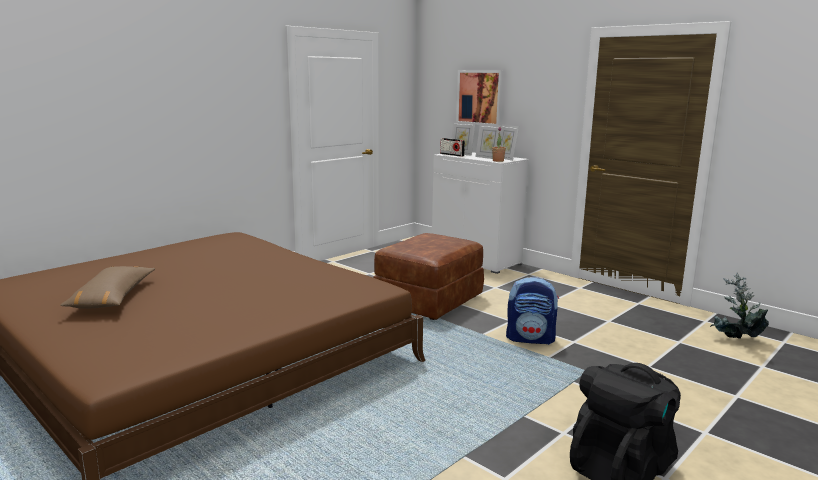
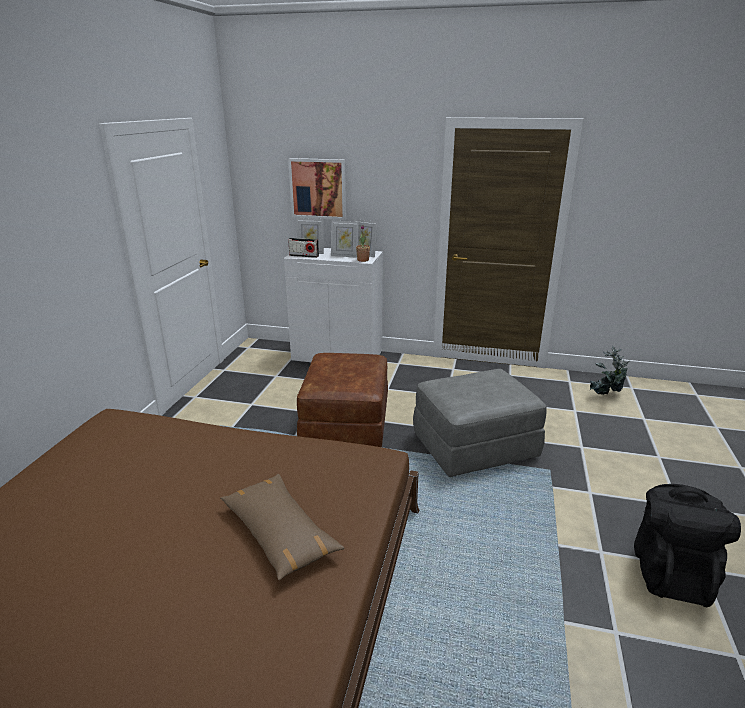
camera: 30 degrees left, 10 degrees up
(112, 297) = (71, 608): brown pillow -> brown pillow (279, 533)
(530, 339) = (475, 446): backpack -> grey ottoman

